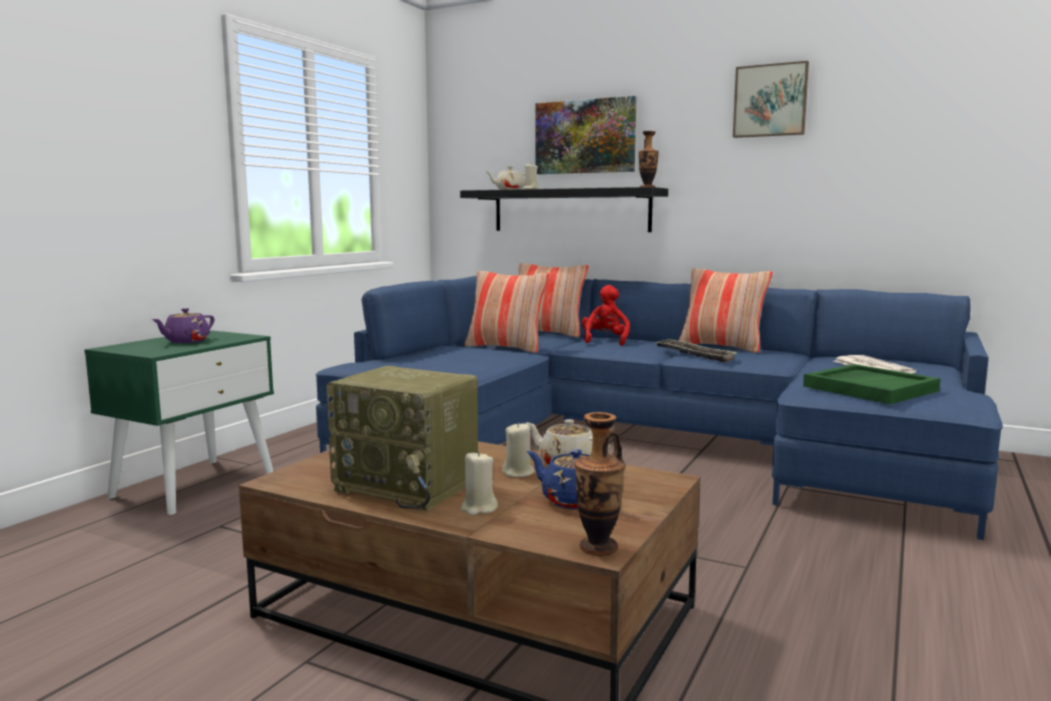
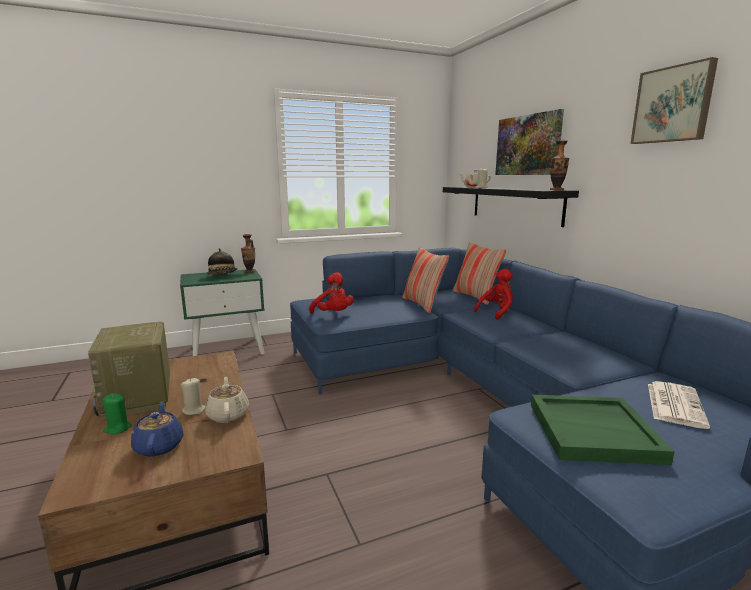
camera: 40 degrees right, 5 degrees up
(186, 341) = (223, 276): purple teapot -> hat
(437, 369) = (333, 314): none -> red plush toy
(478, 508) = (117, 428): beige candle -> green candle
(598, 547) = (76, 490): vase -> vase (249, 272)
(694, 355) = (530, 342): tray -> none
(722, 347) = (577, 339): pillow -> none

